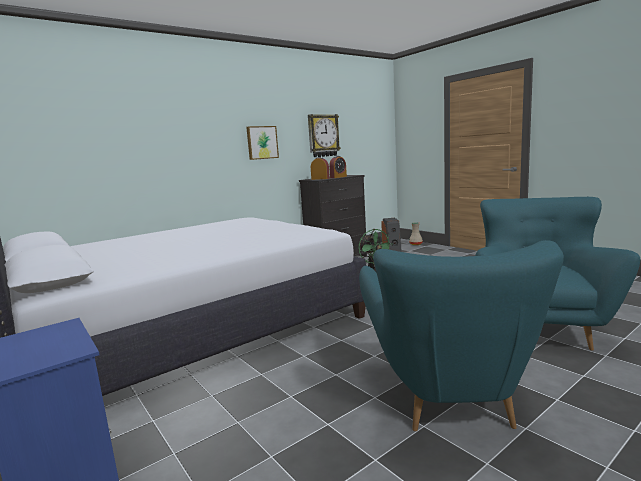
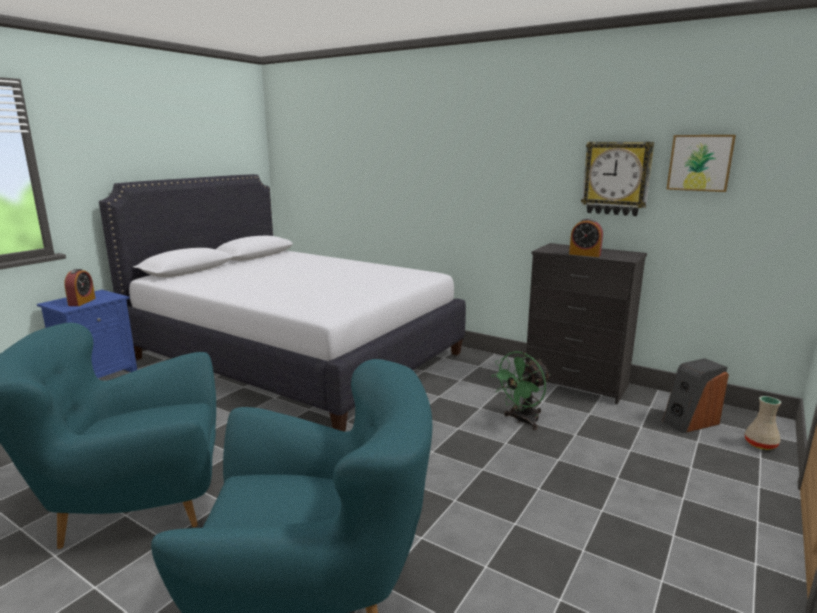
camera: 70 degrees right, 5 degrees up
(262, 142) = (502, 180): picture -> picture (700, 163)
(320, 179) = (556, 249): alarm clock -> alarm clock (82, 302)

